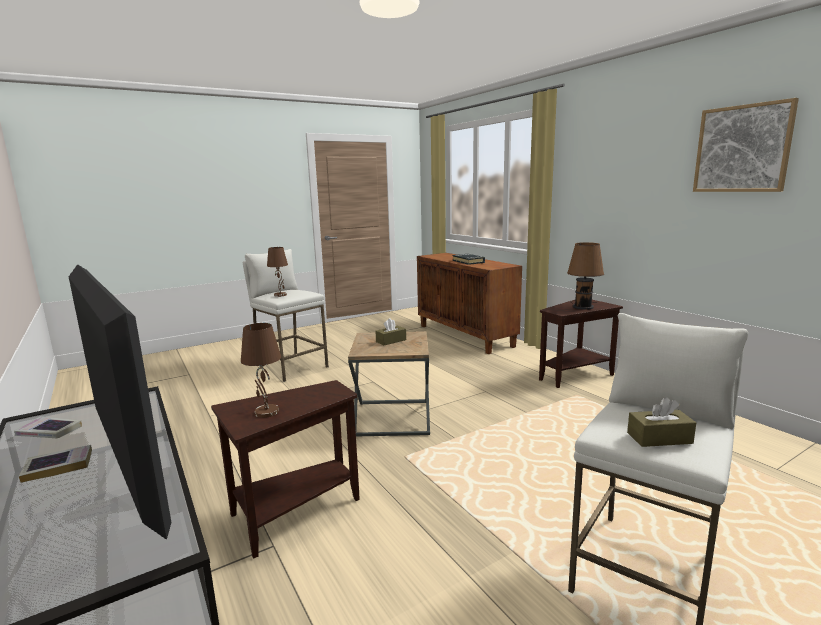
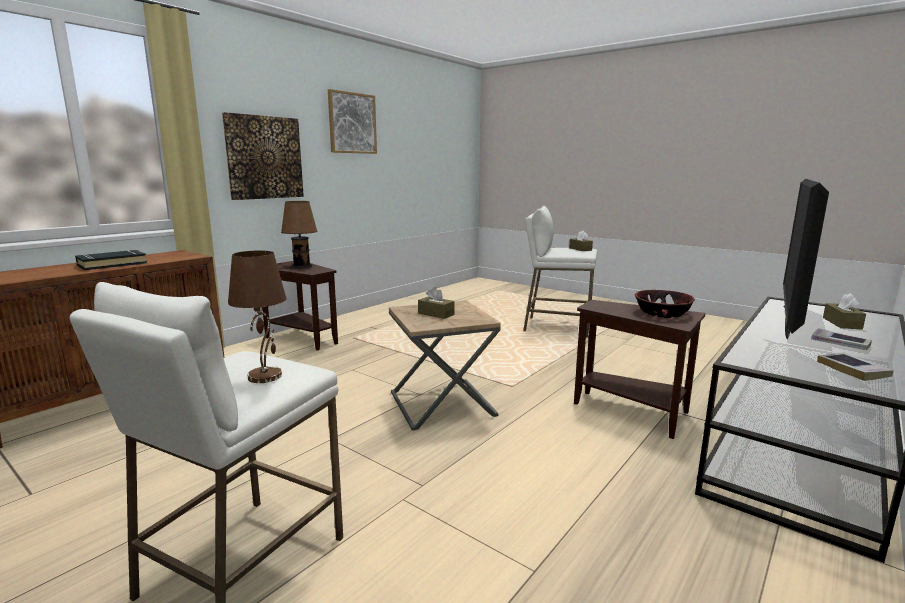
camera: 110 degrees left, 0 degrees up
(51, 527) = (842, 323): none -> brown tissue box
(266, 412) = (662, 313): brown table lamp -> bowl
(611, 199) = (264, 157): none -> picture

